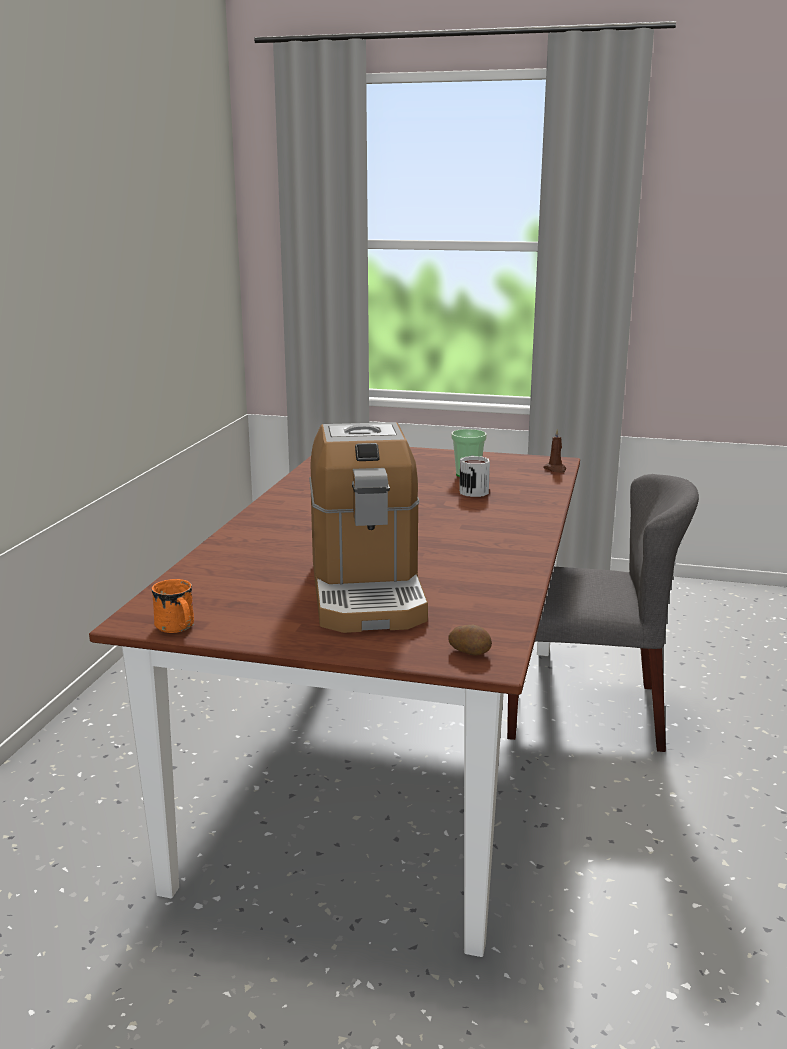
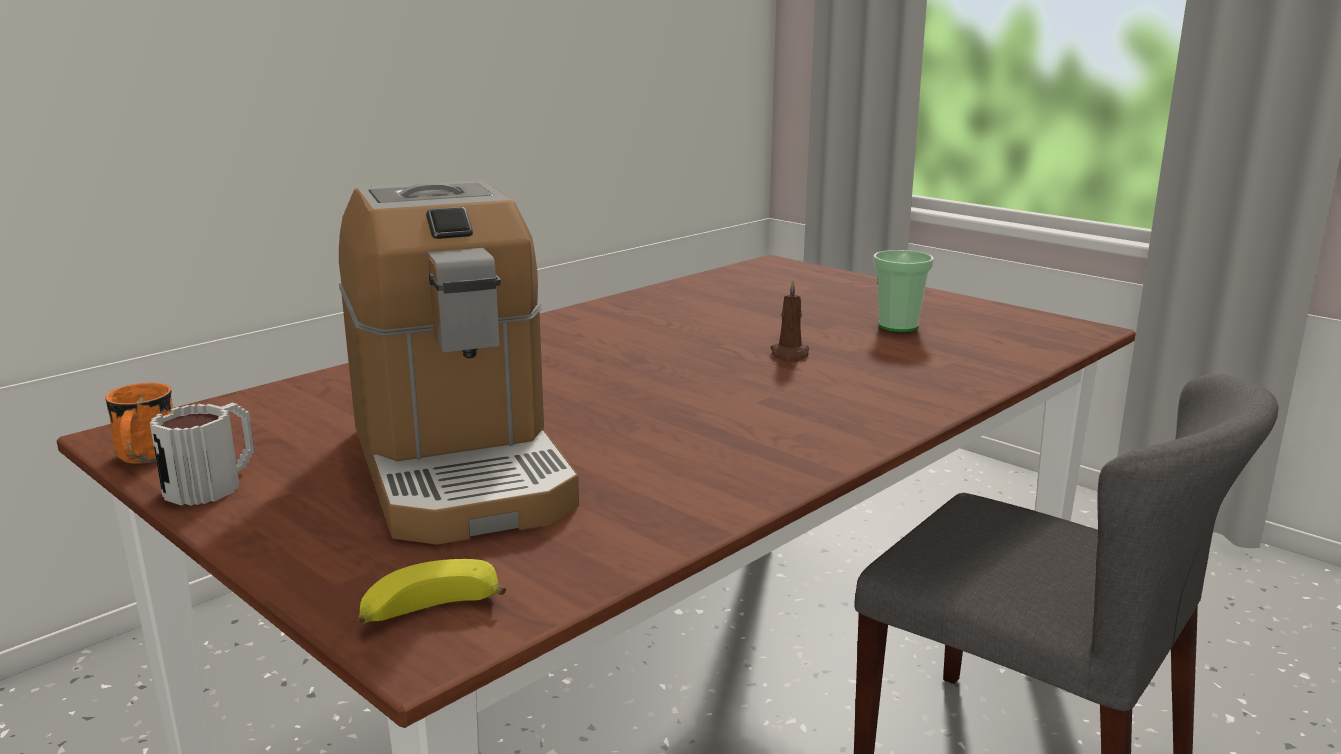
camera: 30 degrees right, 0 degrees up
(366, 591) = (459, 466): coffee machine -> coffee machine turned 45 degrees counterclockwise
(470, 651) = (428, 613): potato -> banana
(473, 490) = (870, 349): mug -> mug (214, 483)
(555, 469) = (1061, 341): brown candle -> brown candle (789, 355)

